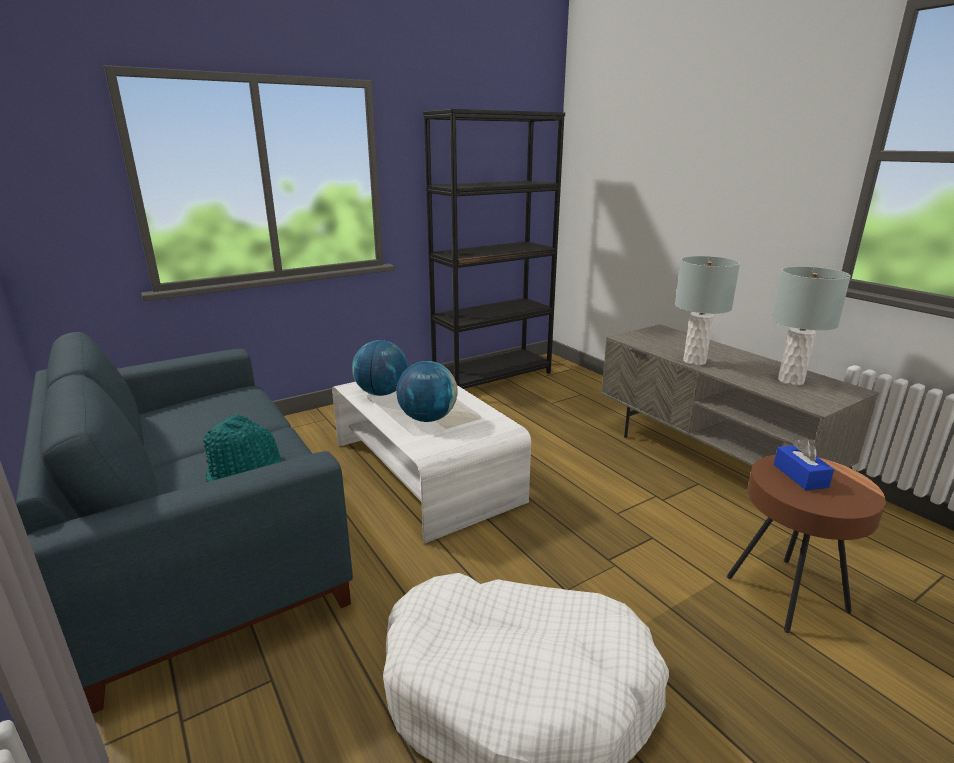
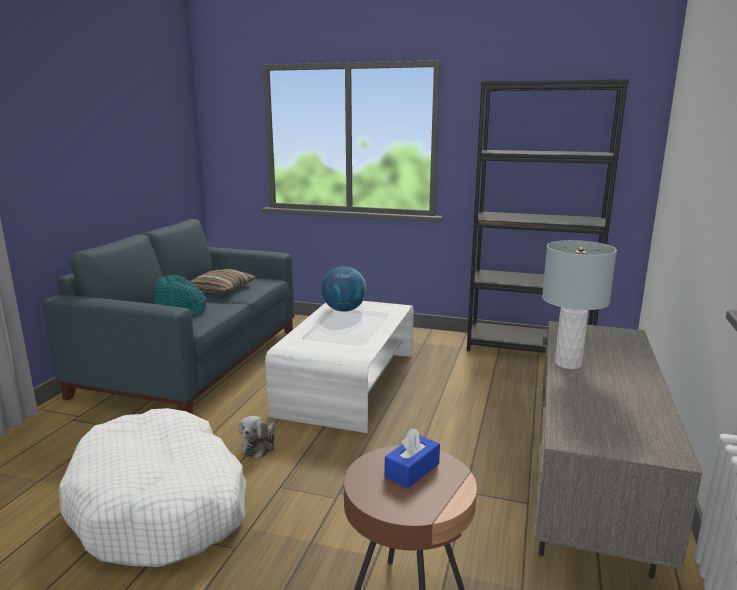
camera: 50 degrees right, 5 degrees down
(208, 423) = (222, 289): none -> pillow
(428, 418) = (331, 332): globe -> none
(475, 572) = (259, 445): none -> plush toy
(791, 381) = (618, 416): grey table lamp -> none

